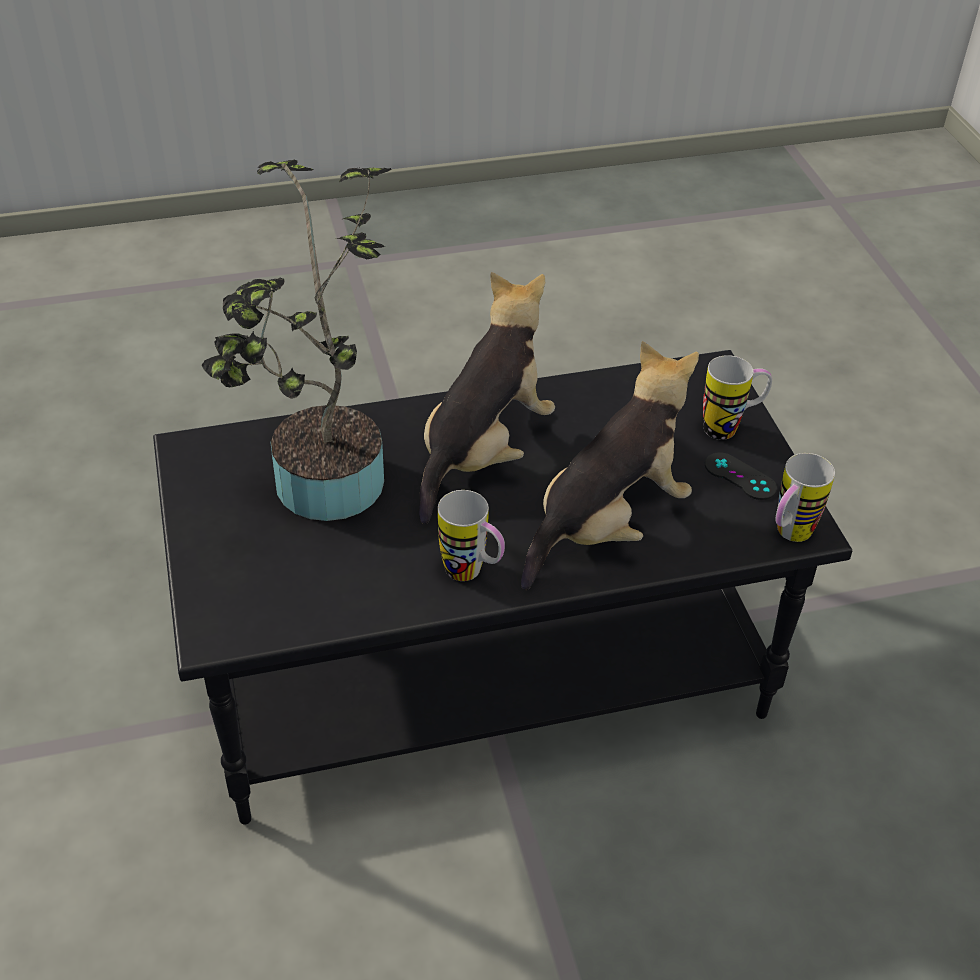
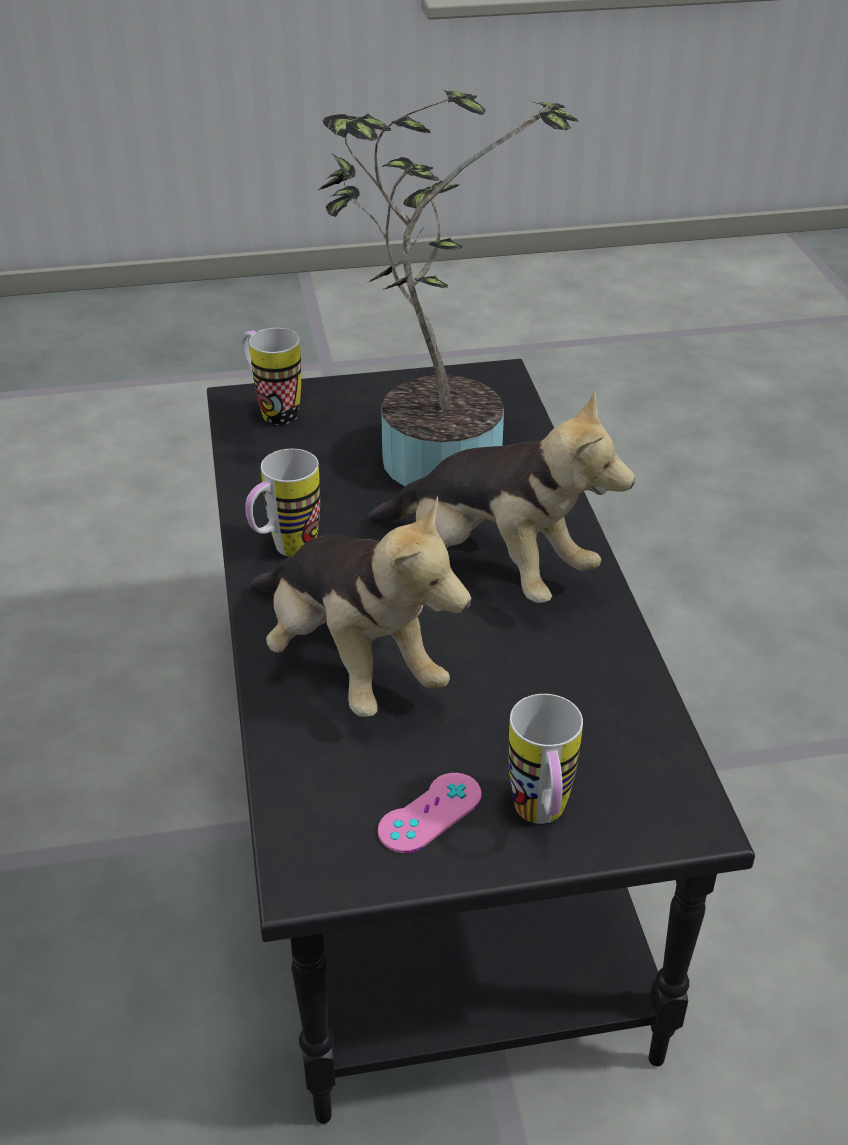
camera: 95 degrees right, 5 degrees down
(740, 476) = (430, 813): black game controller -> pink game controller
(788, 536) = (298, 848): mug -> mug (272, 410)

